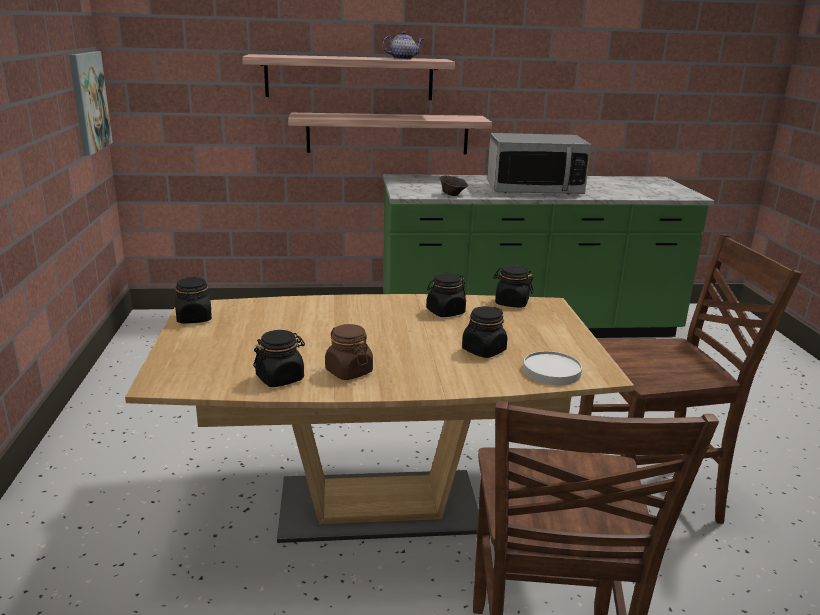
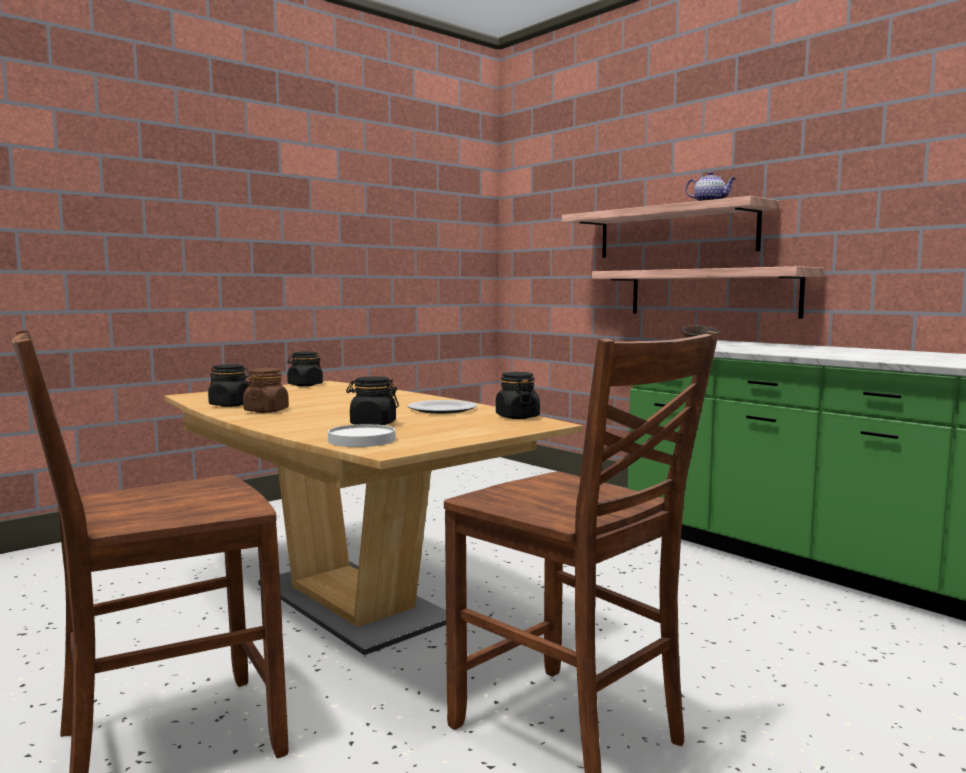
camera: 55 degrees right, 15 degrees down
(88, 102) = (465, 263): picture -> none
(445, 312) = (443, 409): black jar -> plate
(534, 190) = (826, 353): microwave -> none

